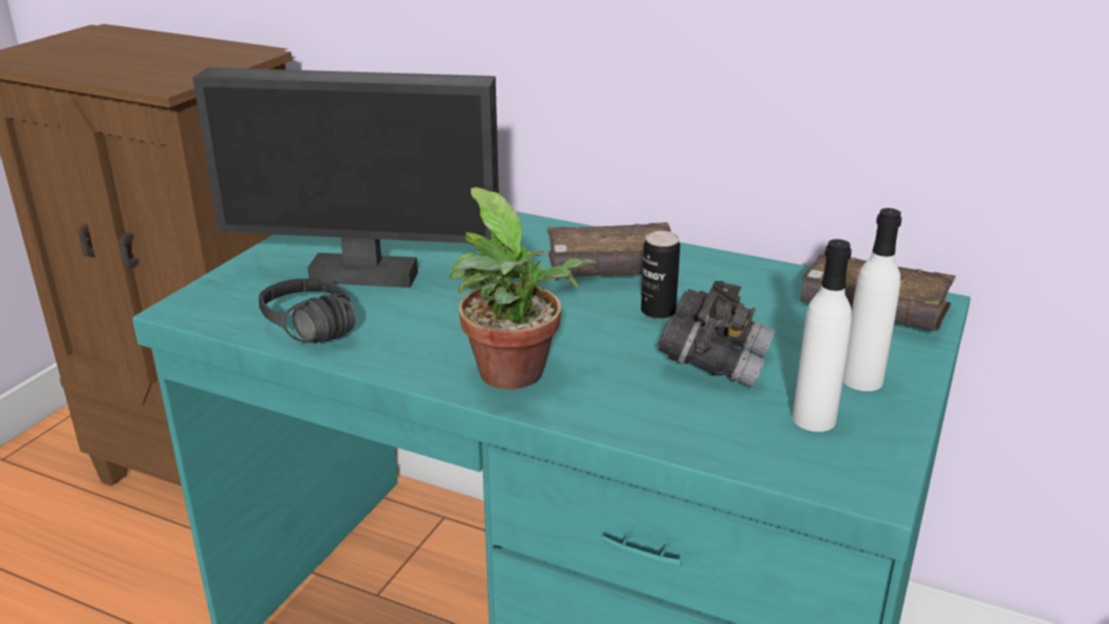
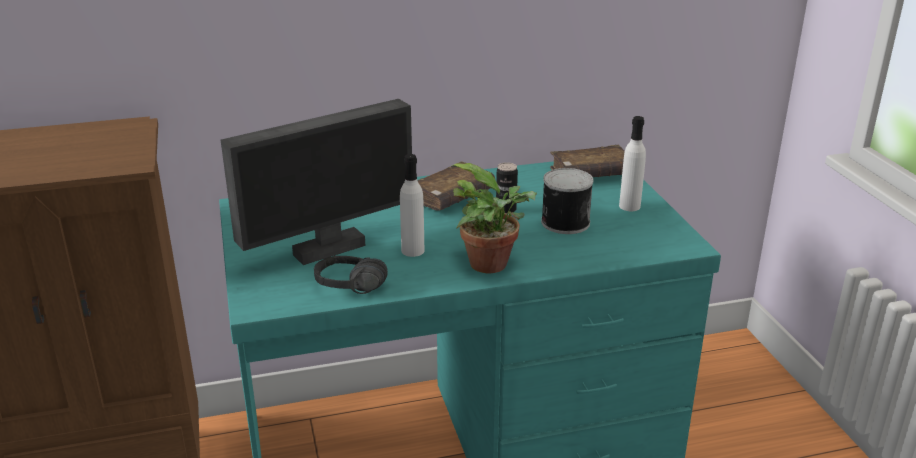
camera: 40 degrees left, 0 degrees up
(714, 361) = (564, 222): grey binoculars -> can
(814, 419) = (635, 229): white bottle -> white bottle (412, 250)

